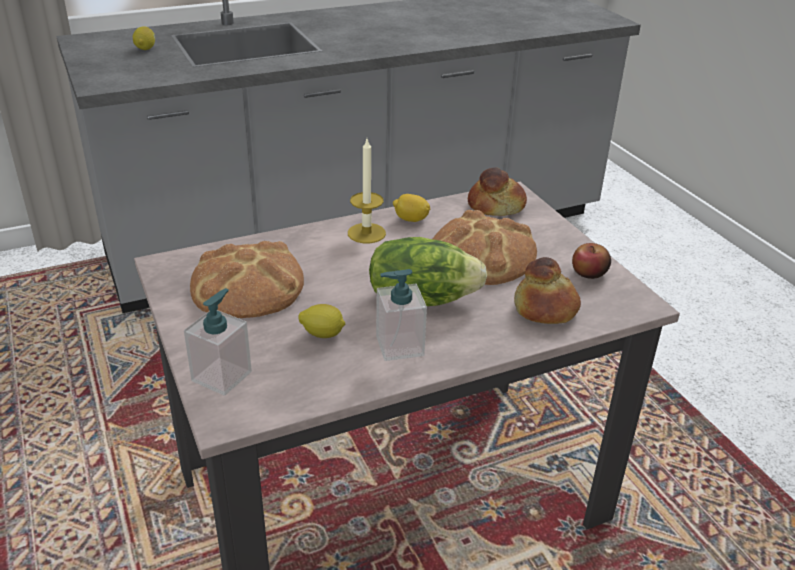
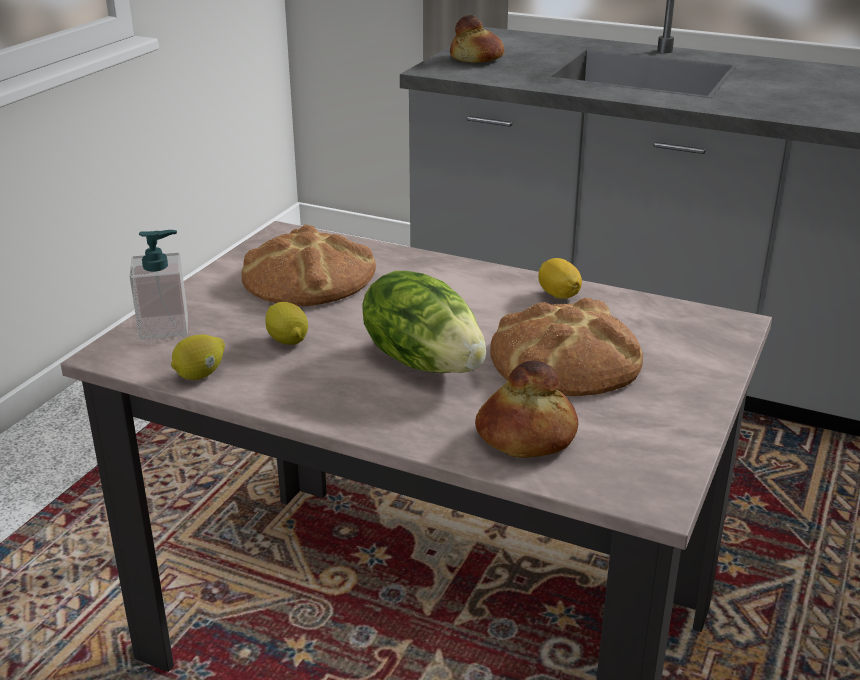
camera: 50 degrees right, 5 degrees down
(146, 48) = (536, 53): lemon -> lemon (200, 375)
(366, 233) = (490, 286): candle -> none
(399, 346) = (325, 384): soap dispenser -> none
(496, 206) = (682, 326): bread -> bread (476, 59)
(589, 273) = (654, 436): apple -> none

